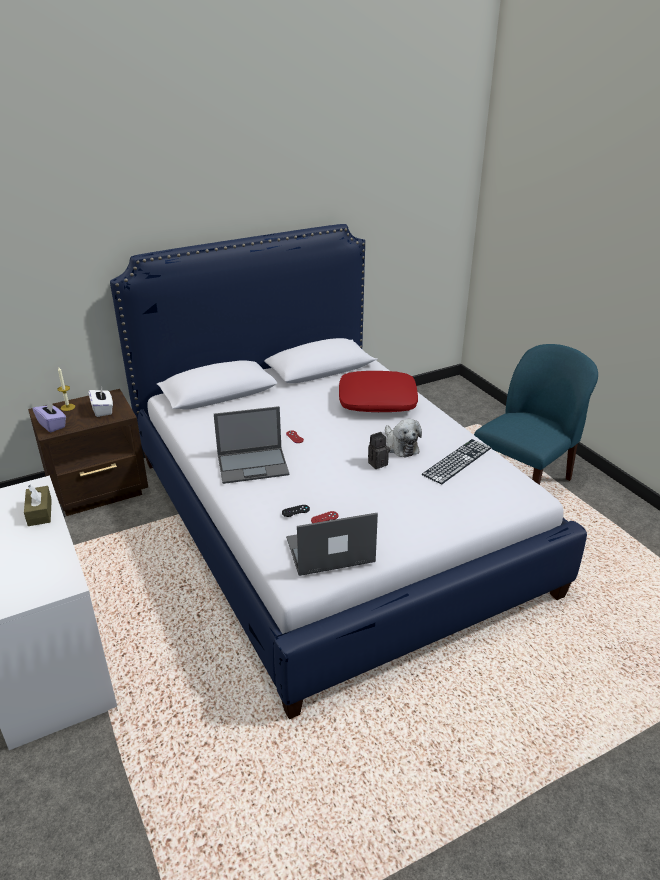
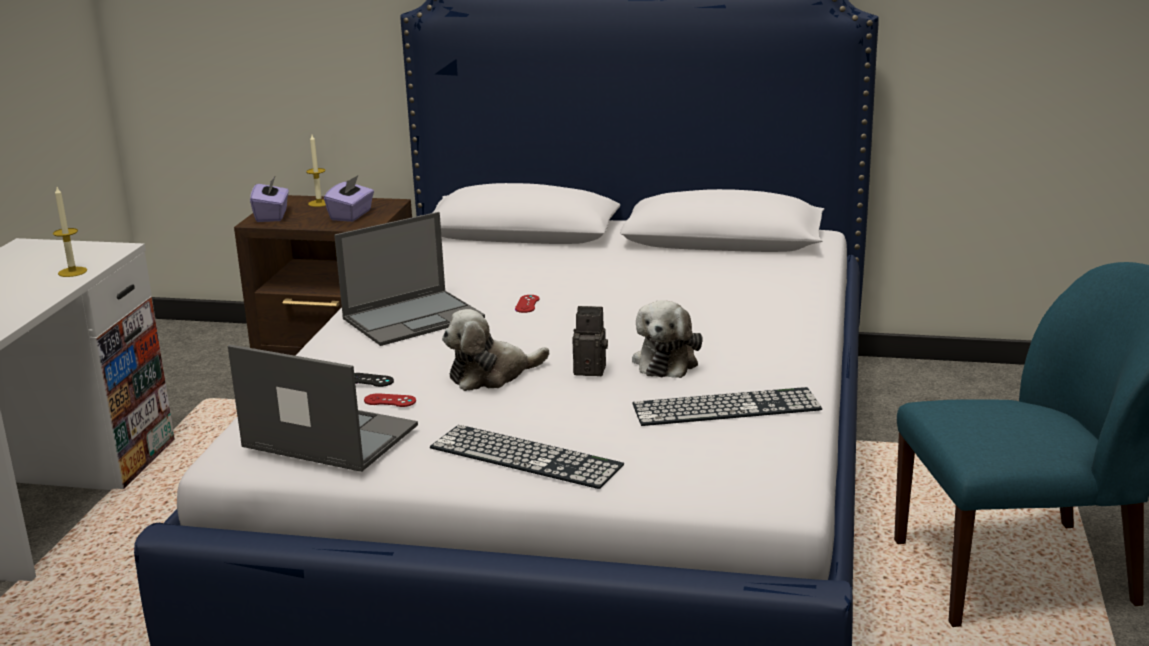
camera: 40 degrees right, 10 degrees down
(40, 512) = (72, 272): brown tissue box -> candle
(103, 410) = (351, 215): white tissue box -> purple tissue box
(253, 465) = (414, 318): laptop -> laptop turned 60 degrees counterclockwise
(342, 484) = (491, 375): none -> plush toy
(377, 401) = (738, 298): red pillow -> none
(423, 521) = (525, 456): none -> keyboard

